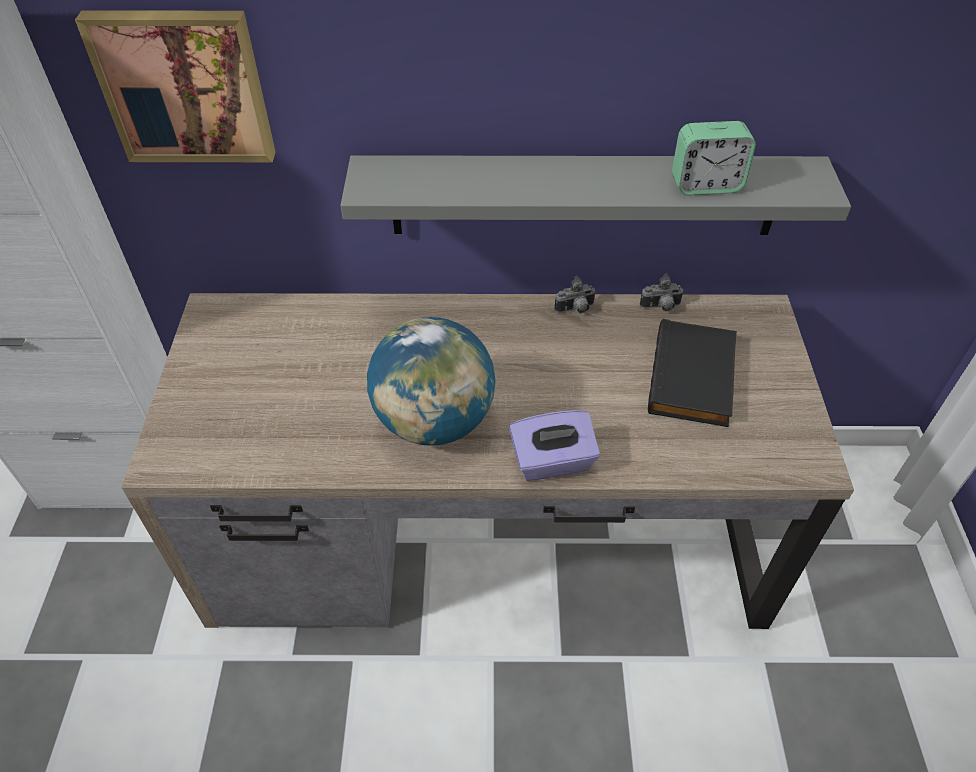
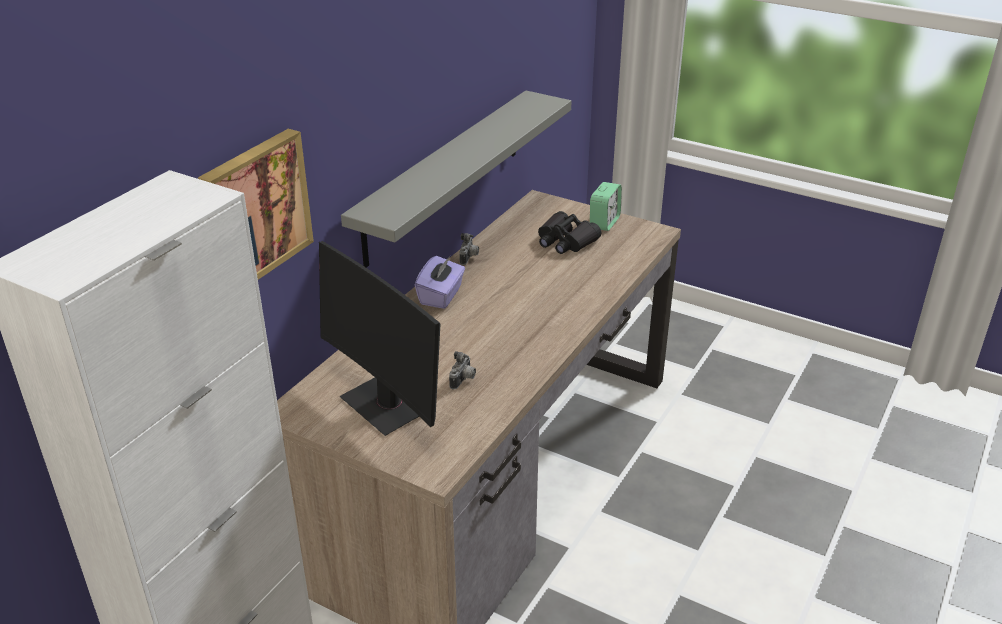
camera: 60 degrees left, 15 degrees down
(254, 372) = (387, 404): none -> monitor
(434, 421) = (512, 340): globe -> none
(552, 462) = (584, 309): purple tissue box -> purple tissue box (441, 296)
(660, 307) = (499, 230): camera -> camera (463, 380)
(694, 378) = (565, 241): black book -> black binoculars
(706, 185) = (512, 125): alarm clock -> alarm clock (604, 222)

